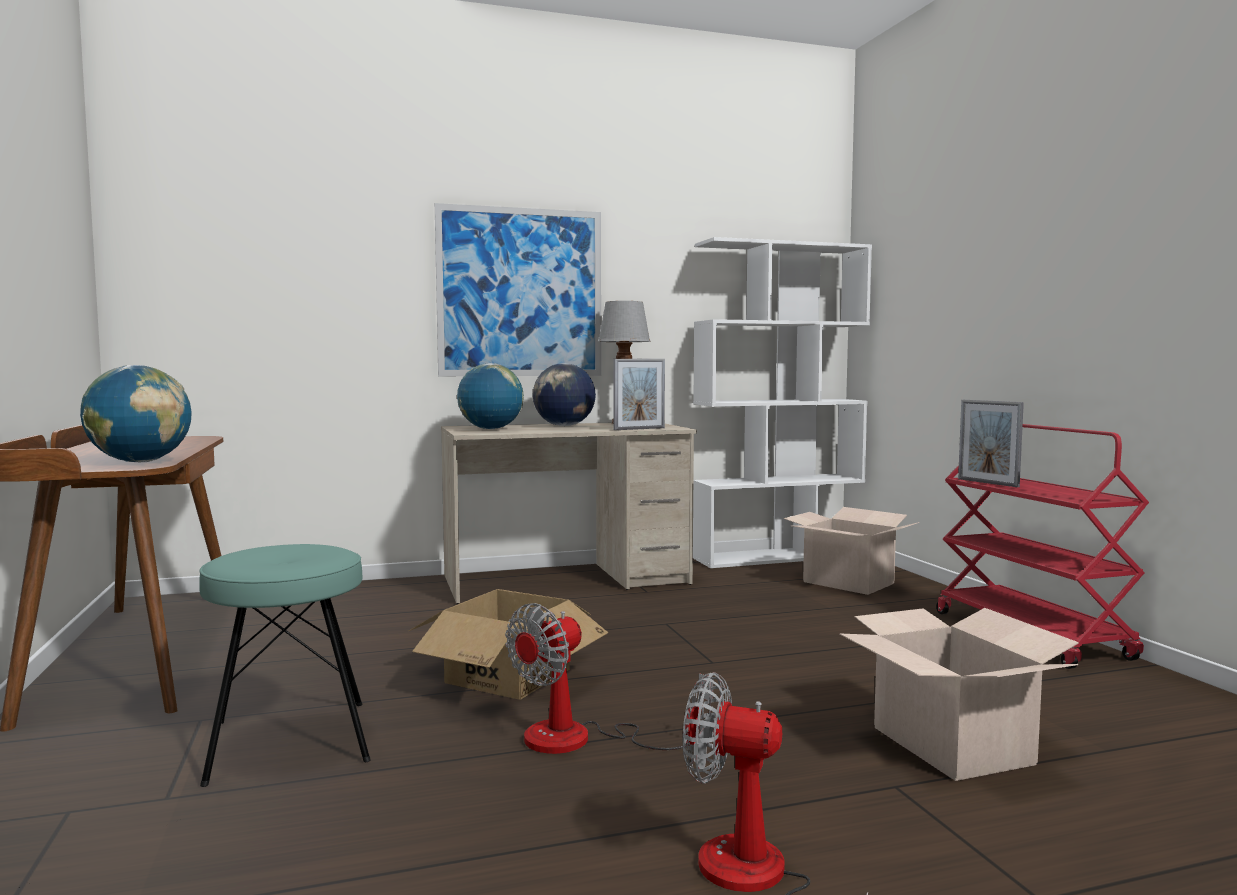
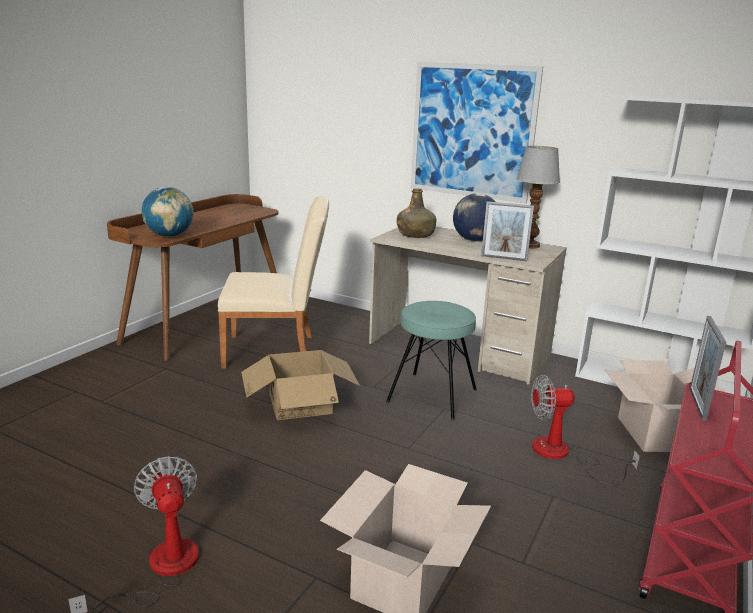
camera: 45 degrees right, 15 degrees up
(289, 741) = (169, 395): turquoise stool -> turquoise stool (432, 395)
(348, 645) = (277, 351): none -> beige chair
(491, 429) = (415, 235): globe -> green bottle
(581, 739) = (254, 457): fan -> fan (562, 455)

